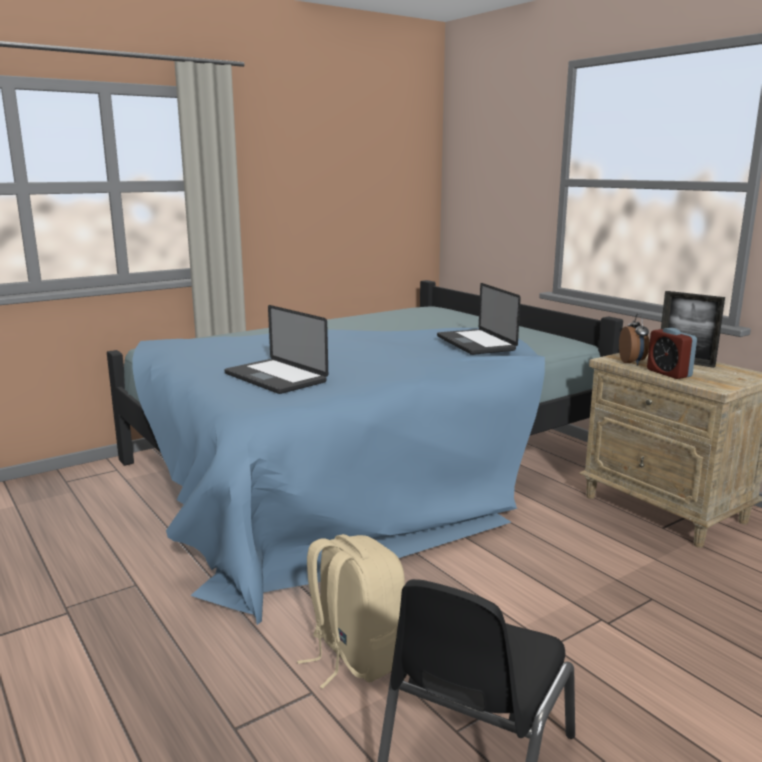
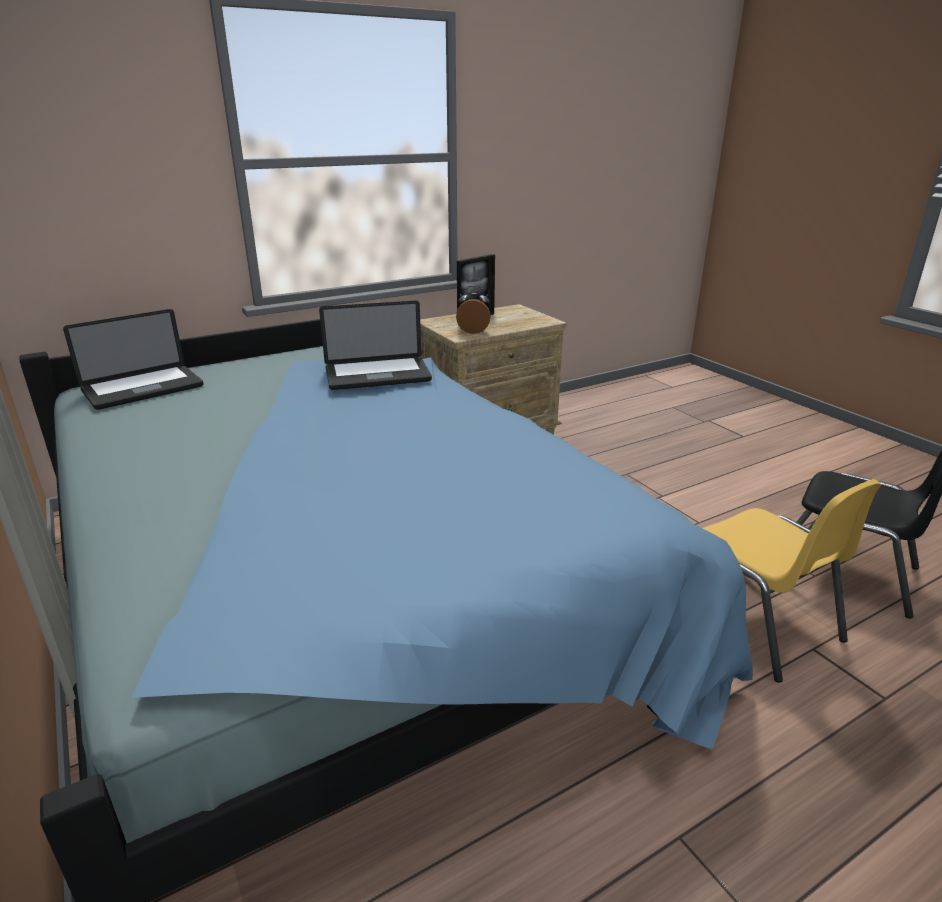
camera: 85 degrees left, 10 degrees up
(275, 378) = (516, 496): laptop -> laptop (143, 389)
(354, 657) = (754, 622): beige backpack -> yellow chair
(668, 373) = (509, 326): alarm clock -> none

